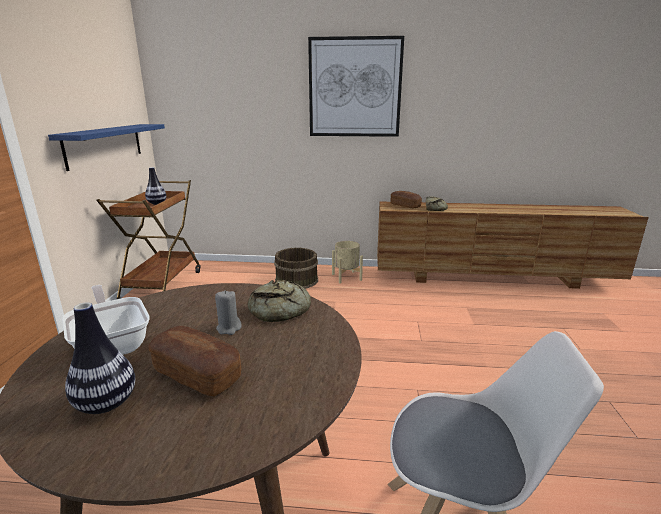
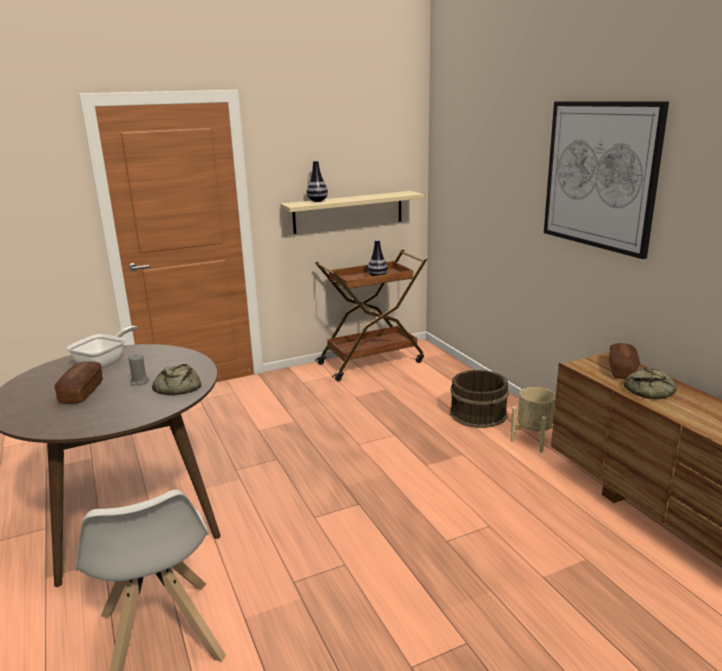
camera: 60 degrees right, 0 degrees up
(105, 145) = (348, 212): blue shelf -> beige shelf
(106, 404) = (48, 383): vase -> vase (317, 201)

